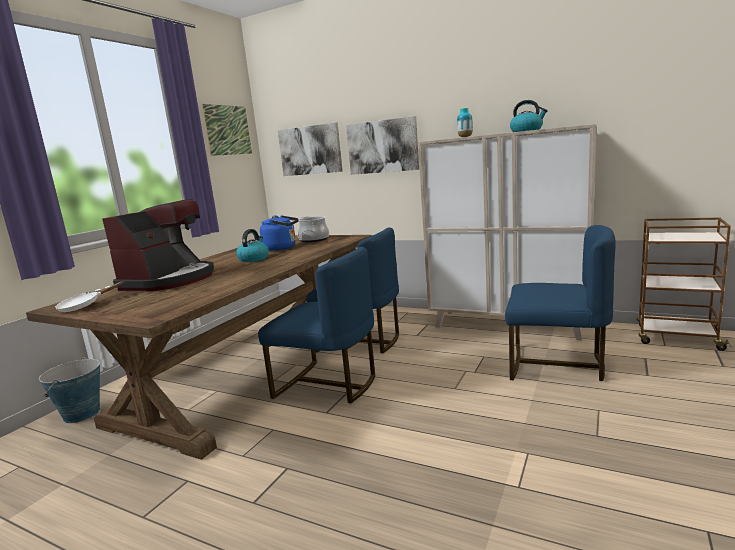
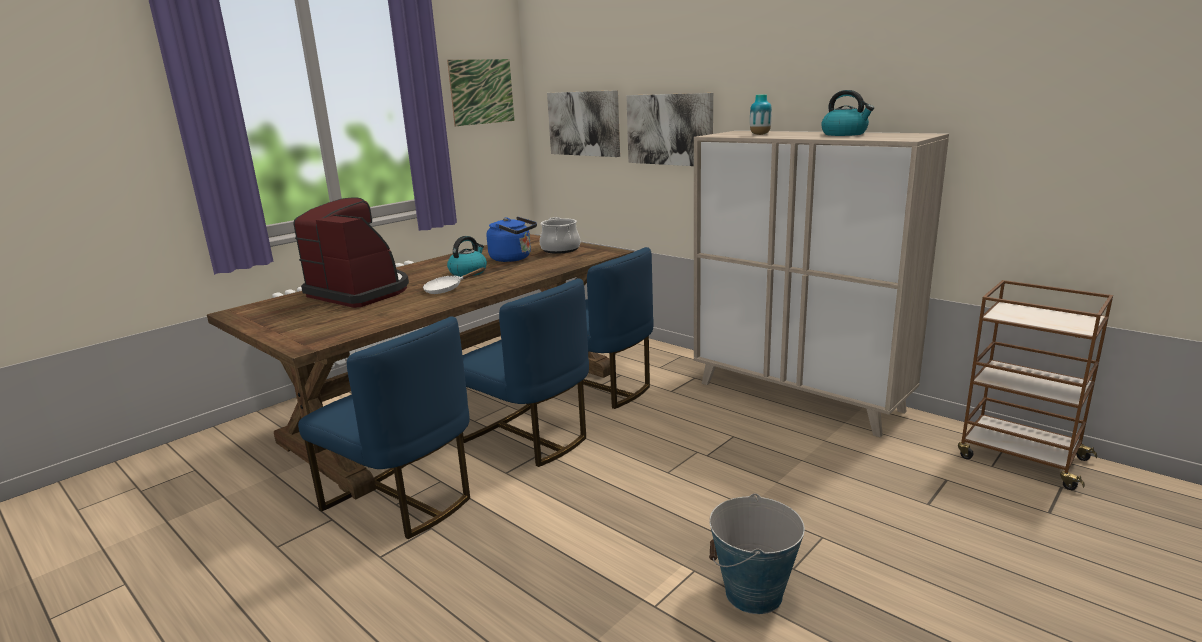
camera: 15 degrees right, 5 degrees up
(81, 414) = (269, 424): bucket -> bucket (753, 594)
(84, 306) = (259, 315): white frying pan -> white frying pan (447, 289)
(170, 280) = (360, 292): coffee machine -> coffee machine turned 90 degrees counterclockwise
(556, 365) = (817, 466): blue chair -> blue chair (402, 500)

